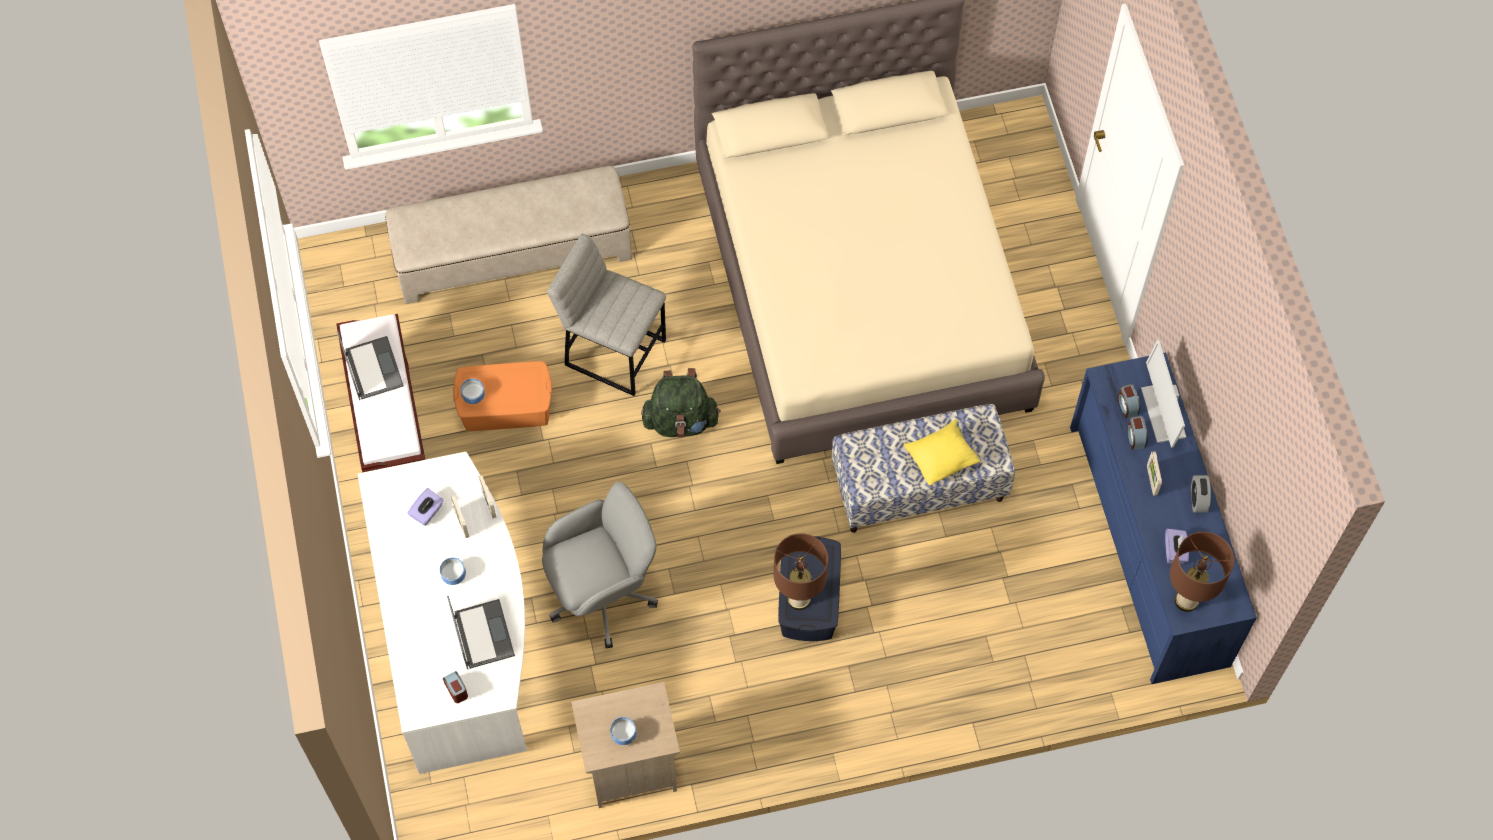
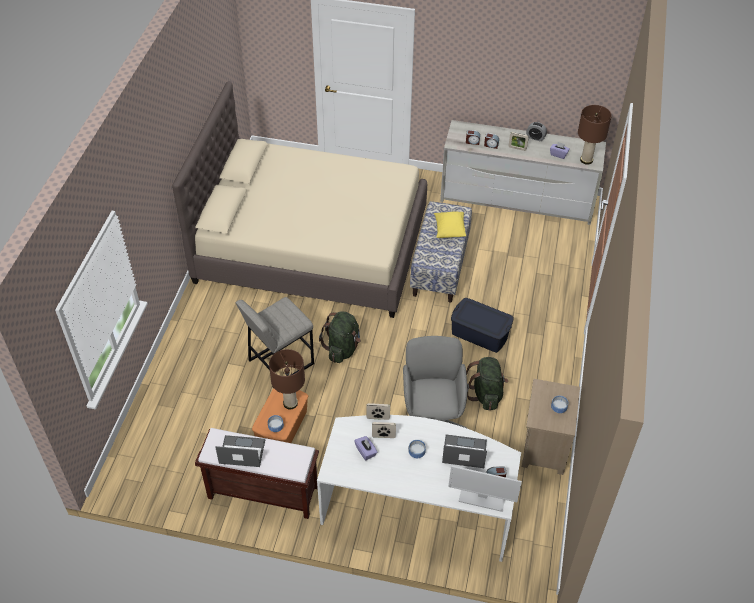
camera: 65 degrees left, 15 degrees down
(513, 250) = (181, 385): beige bench -> none
(694, 649) = (485, 394): none -> green backpack
(798, 599) = (490, 326): brown table lamp -> brown table lamp (290, 403)
(1149, 545) = (517, 198): blue dresser -> white dresser
(1162, 412) = (483, 132): monitor -> monitor (481, 497)

